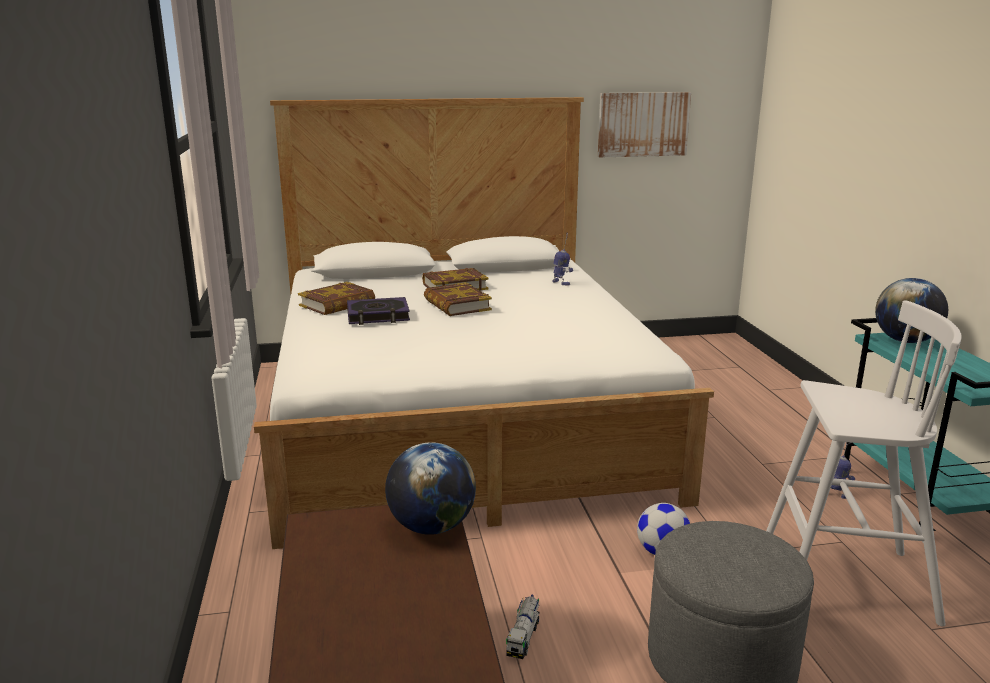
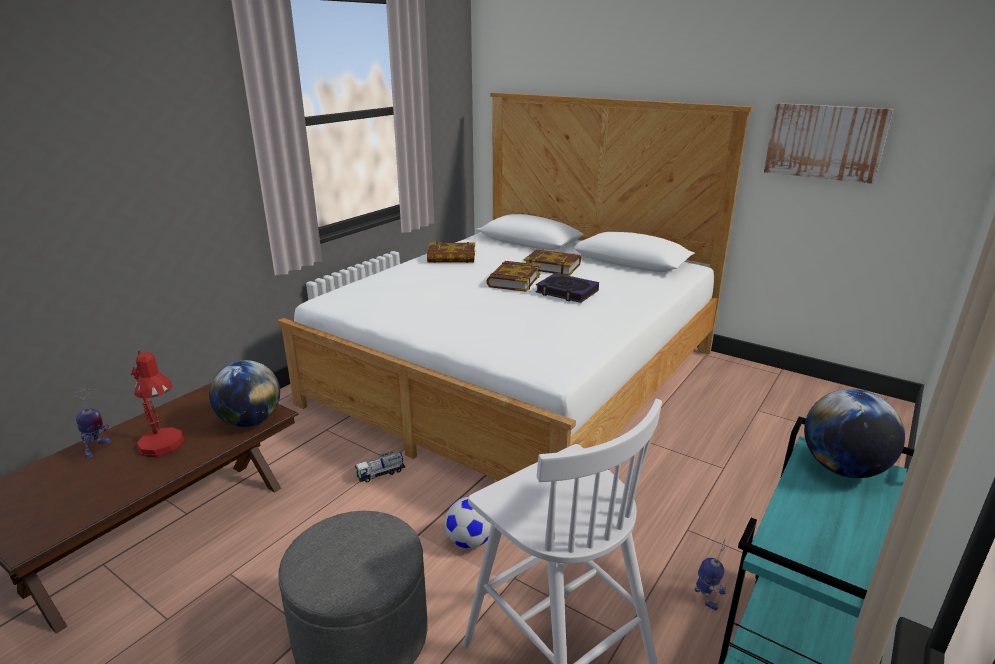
camera: 45 degrees right, 5 degrees up
(378, 316) = (448, 272): book -> book (567, 292)
(403, 595) = (164, 448): none -> red table lamp
(523, 637) = (300, 532): toy truck -> toy truck (381, 473)
(561, 283) = (638, 287): toy robot -> toy robot (96, 448)

